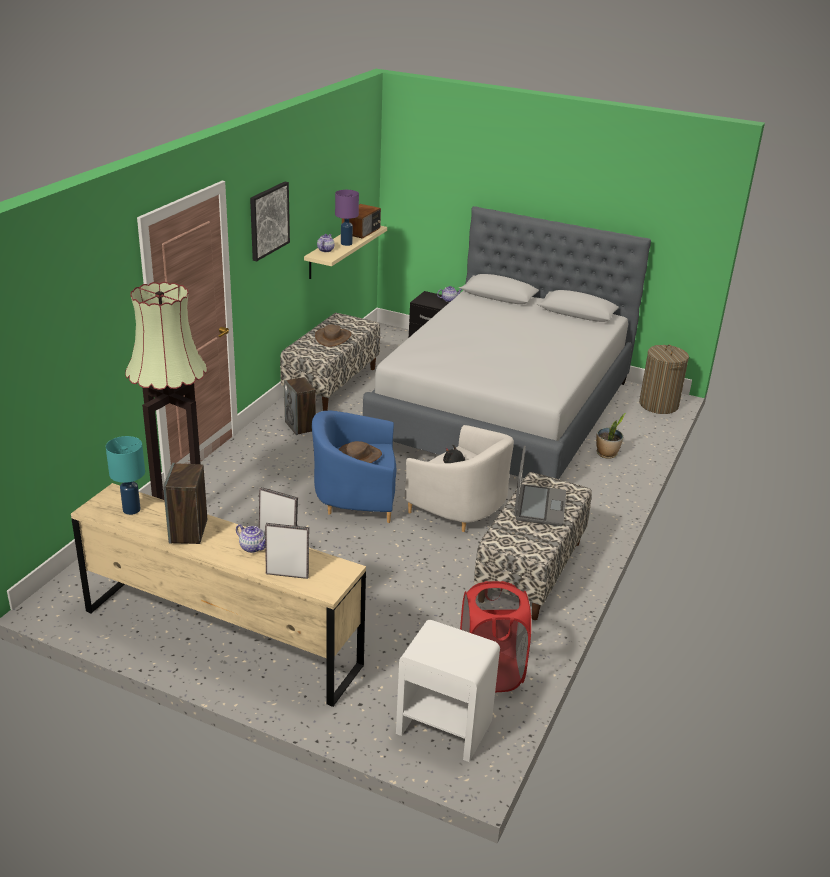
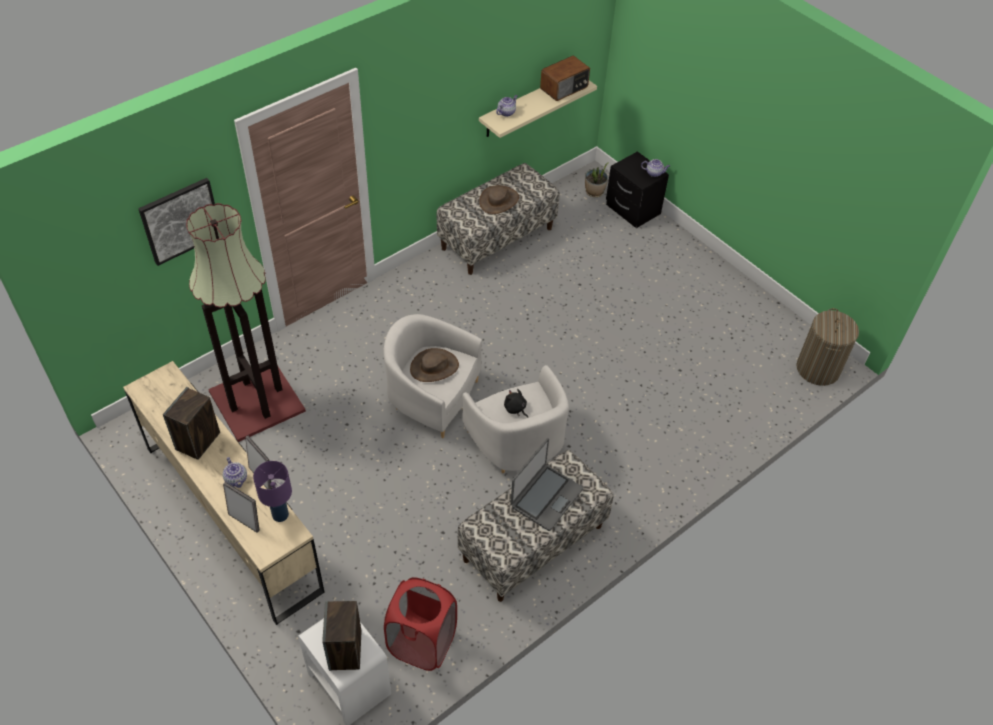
camera: 25 degrees right, 20 degrees up
(131, 510) = (169, 399): turquoise table lamp -> none
(268, 220) = (424, 93): picture -> picture (180, 220)
(300, 426) = (435, 288): speaker -> speaker (345, 650)
(346, 243) = (535, 106): purple table lamp -> purple table lamp (281, 515)
(356, 498) = (431, 397): blue armchair -> white armchair
(503, 411) = (643, 327): grey bed -> none
(607, 454) = (711, 420): potted plant -> potted plant (594, 192)

